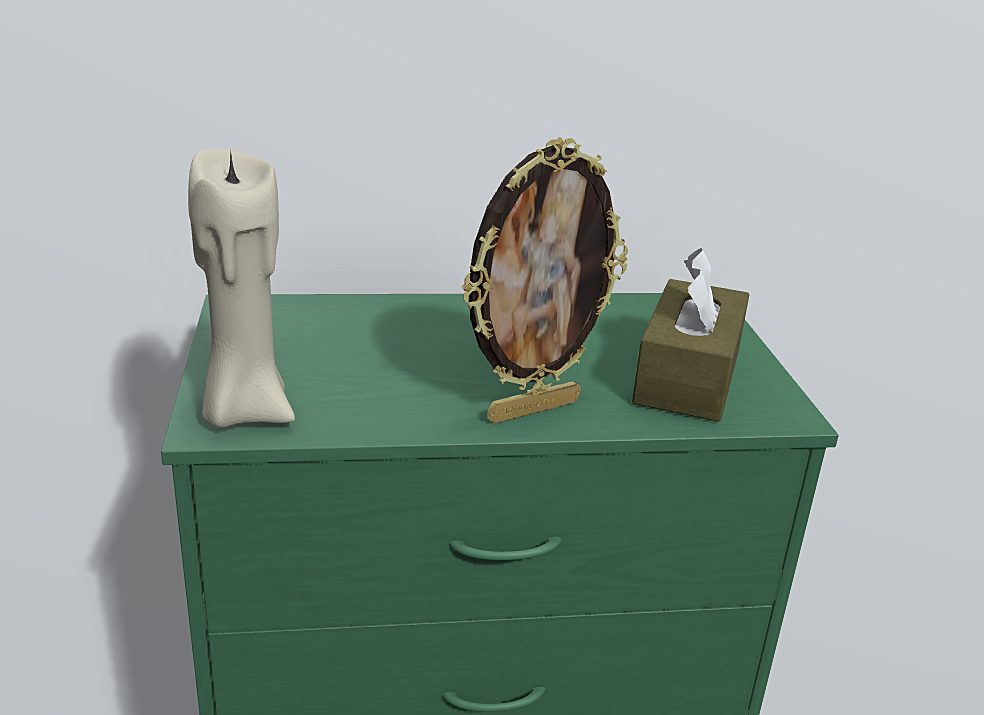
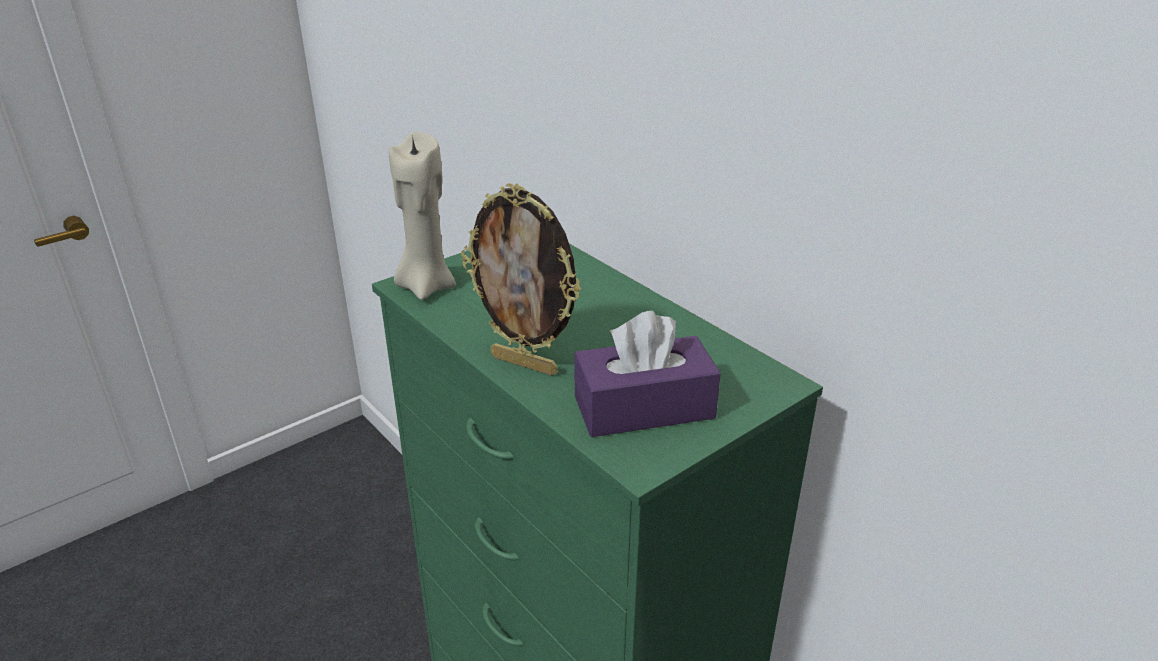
camera: 60 degrees right, 5 degrees up
(687, 376) = (644, 407): brown tissue box -> purple tissue box

